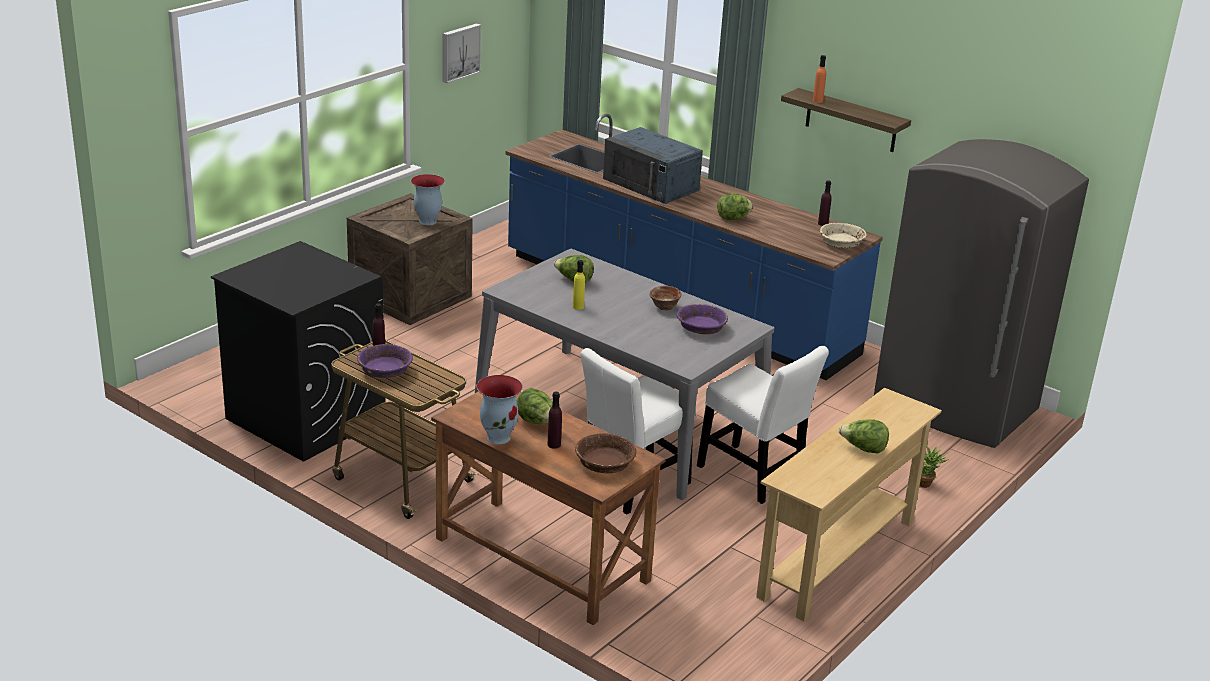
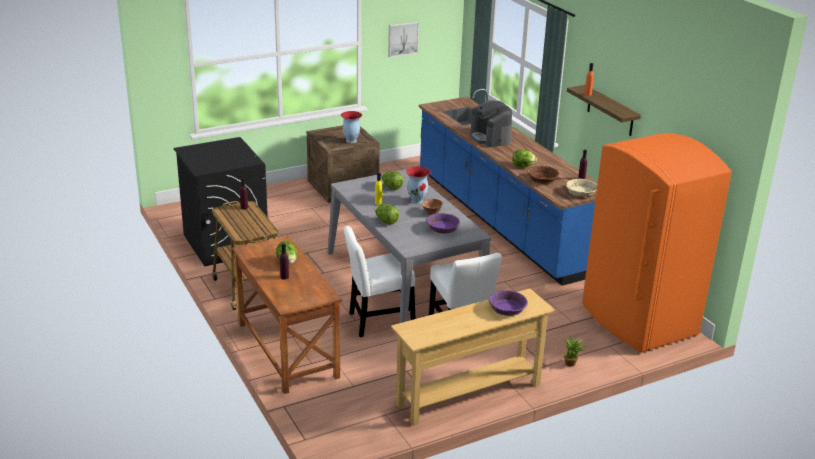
camera: 25 degrees right, 0 degrees up
(384, 370) = (237, 218): purple bowl -> purple bowl (507, 309)
(499, 437) = (257, 266): vase -> vase (417, 201)
(604, 463) = (303, 293): brown bowl -> brown bowl (542, 180)
(651, 184) = (490, 137): blue microwave -> coffee machine
(863, 449) = (476, 322): lettuce -> lettuce (386, 221)
(955, 407) = (638, 321): grey fridge -> orange fridge

